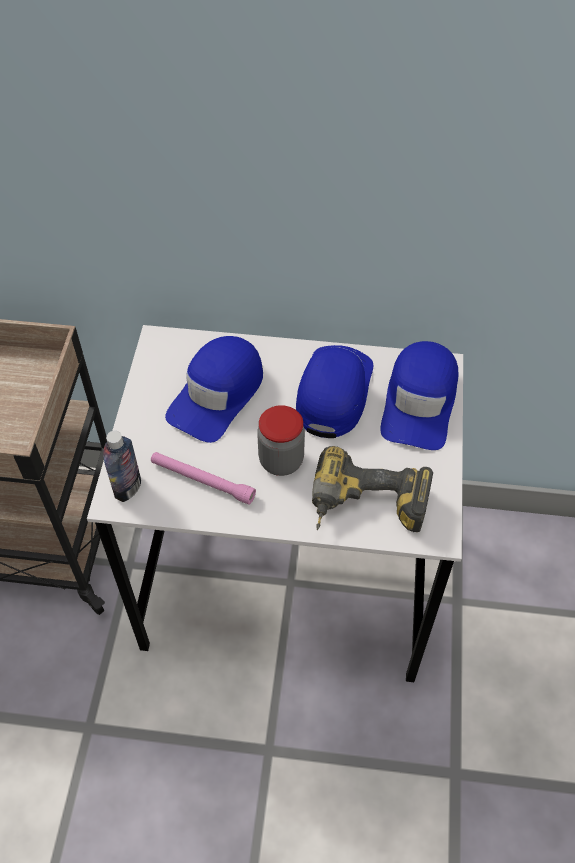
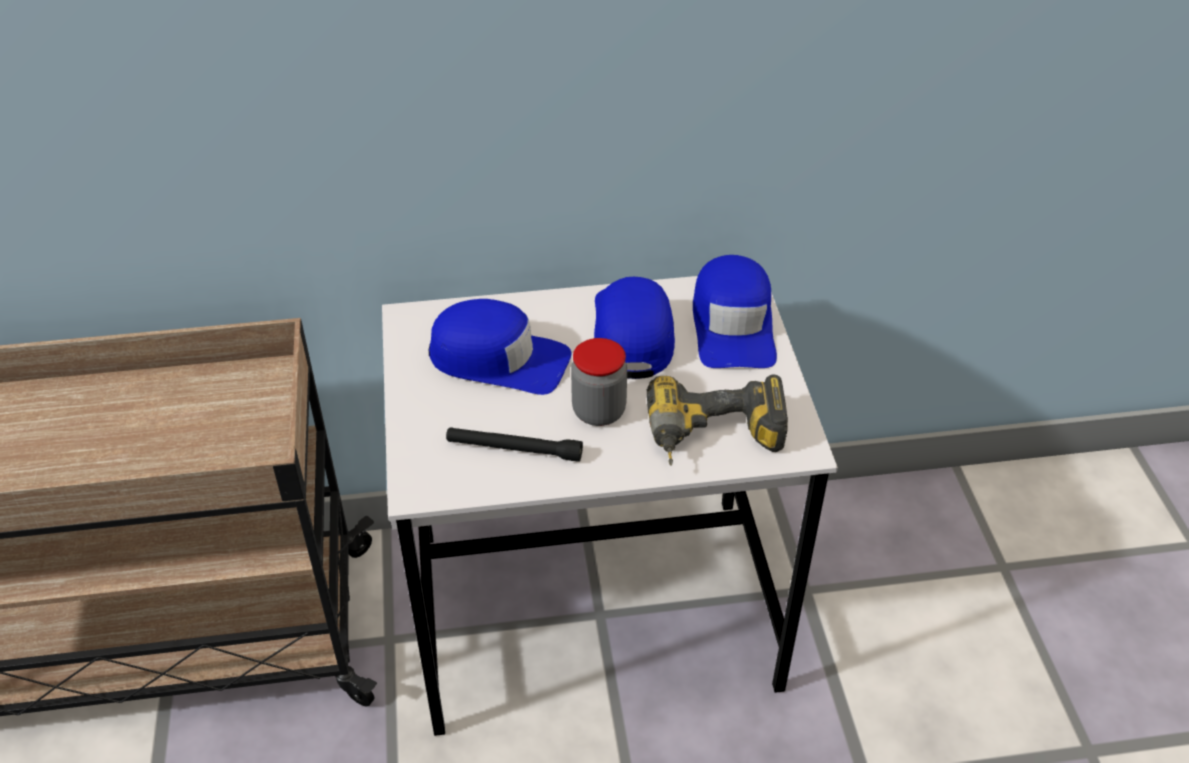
camera: 15 degrees left, 10 degrees down
(128, 488) = (427, 474): bottle -> none
(202, 481) = (514, 449): pink flashlight -> black flashlight
(218, 394) = (499, 359): blue cap -> blue cap turned 90 degrees counterclockwise

